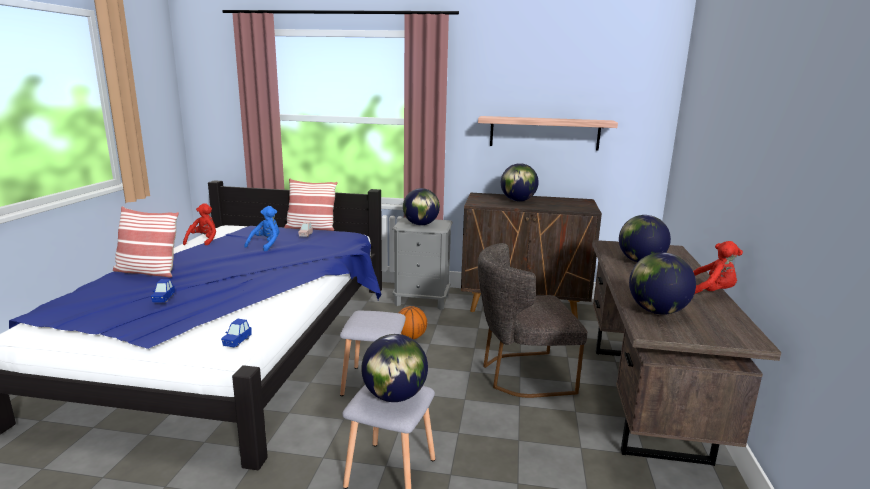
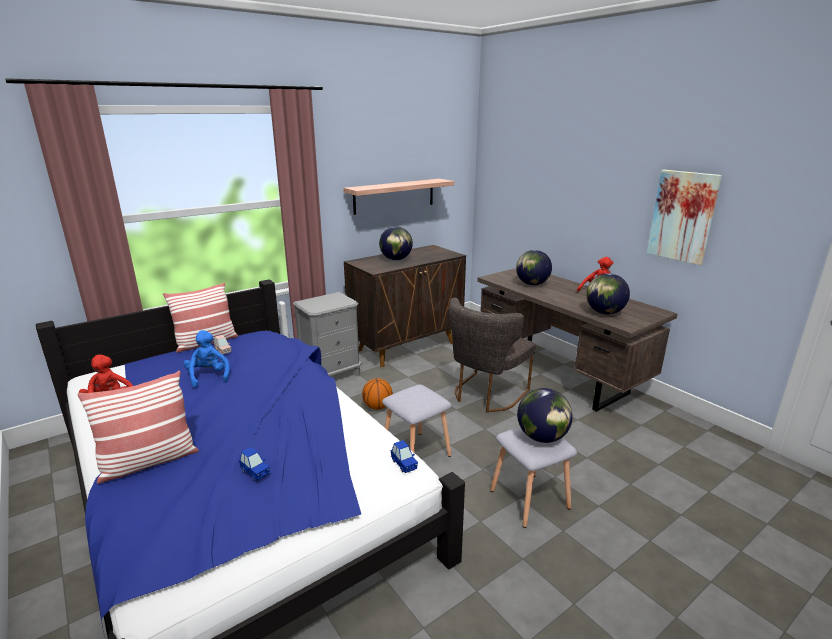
camera: 45 degrees left, 5 degrees up
(421, 224) = (327, 303): globe -> none
(813, 185) = (682, 216): none -> picture

